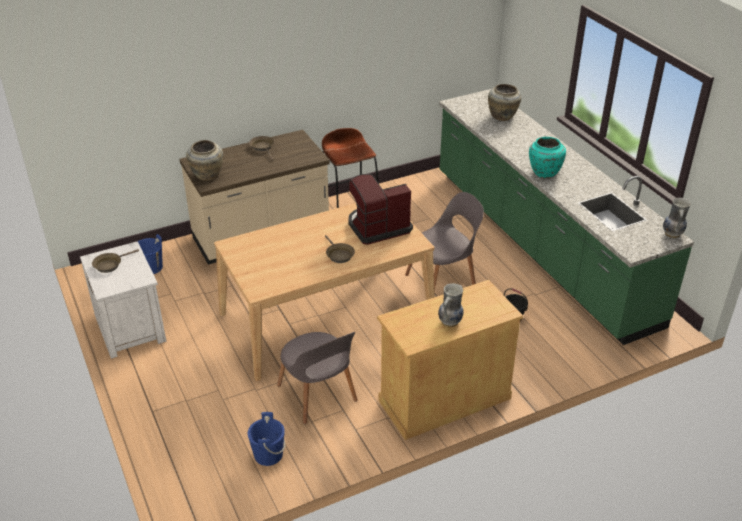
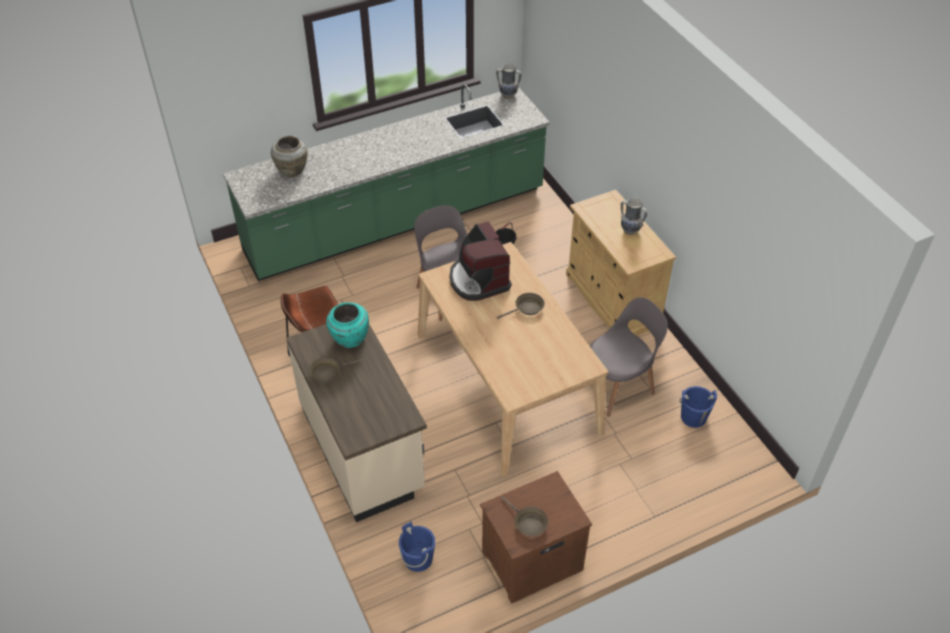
camera: 90 degrees left, 10 degrees up
(130, 327) = (530, 560): white nightstand -> brown nightstand
(207, 176) = (390, 421): beige vase -> none
(544, 172) = (407, 153): turquoise vase -> turquoise vase (349, 339)

